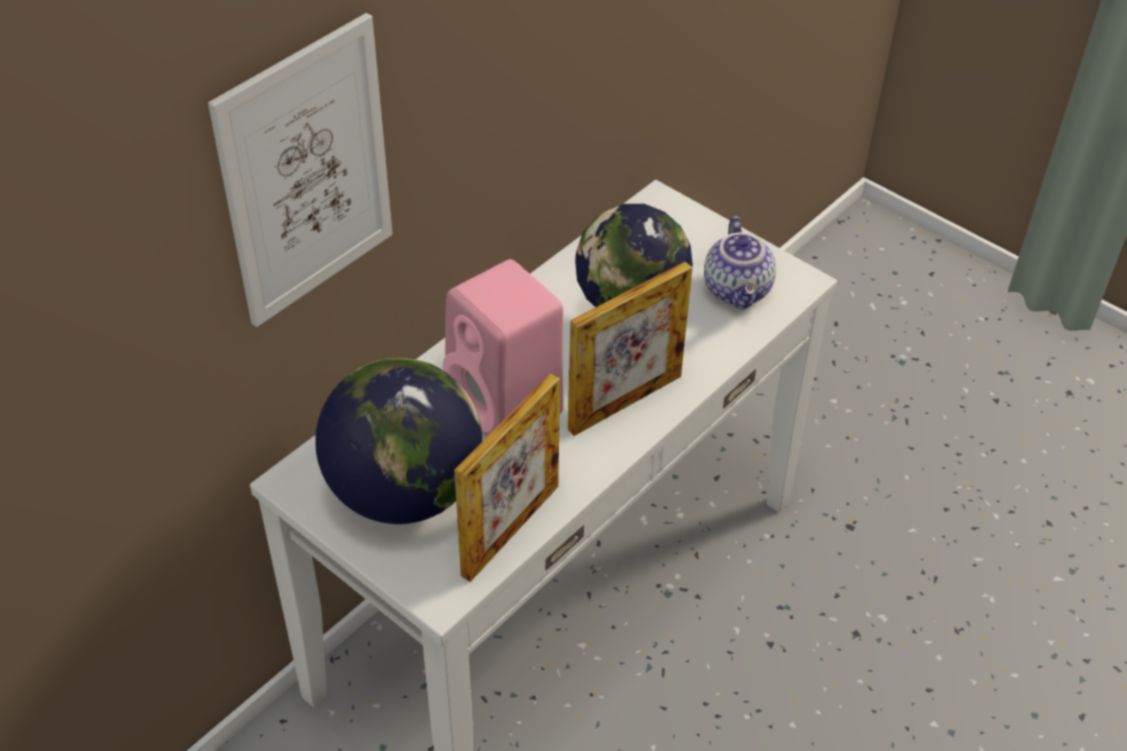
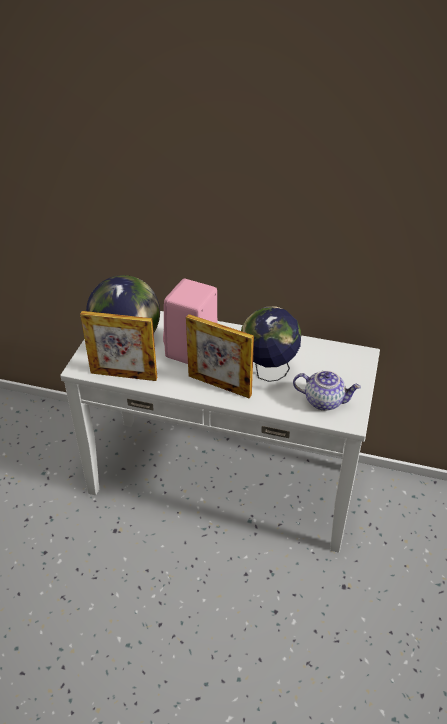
camera: 65 degrees right, 5 degrees down
(306, 173) = (157, 190): picture -> none
(739, 290) = (324, 401): teapot -> teapot turned 135 degrees counterclockwise

